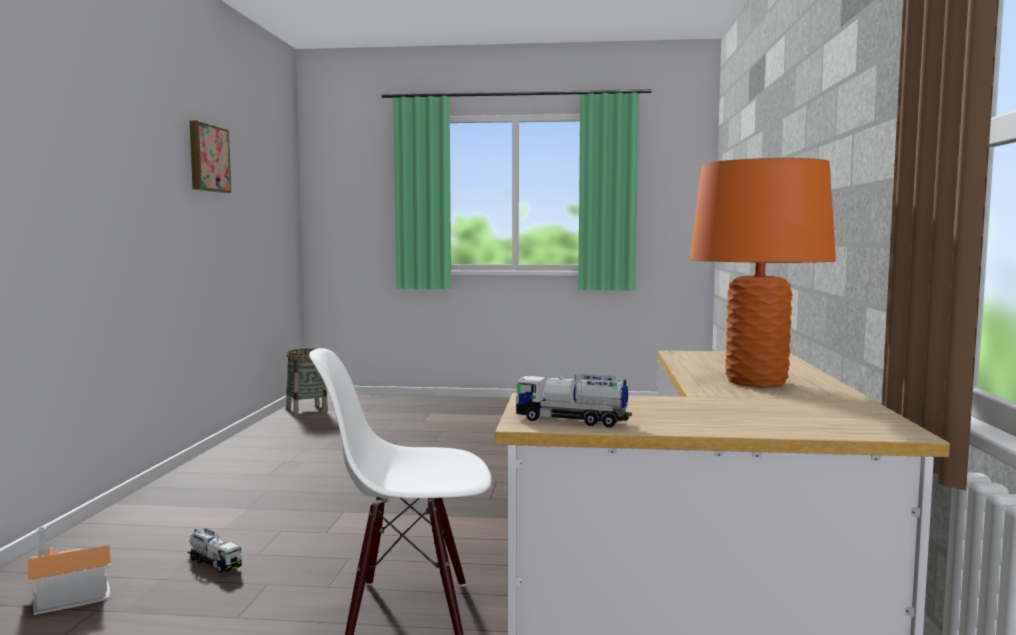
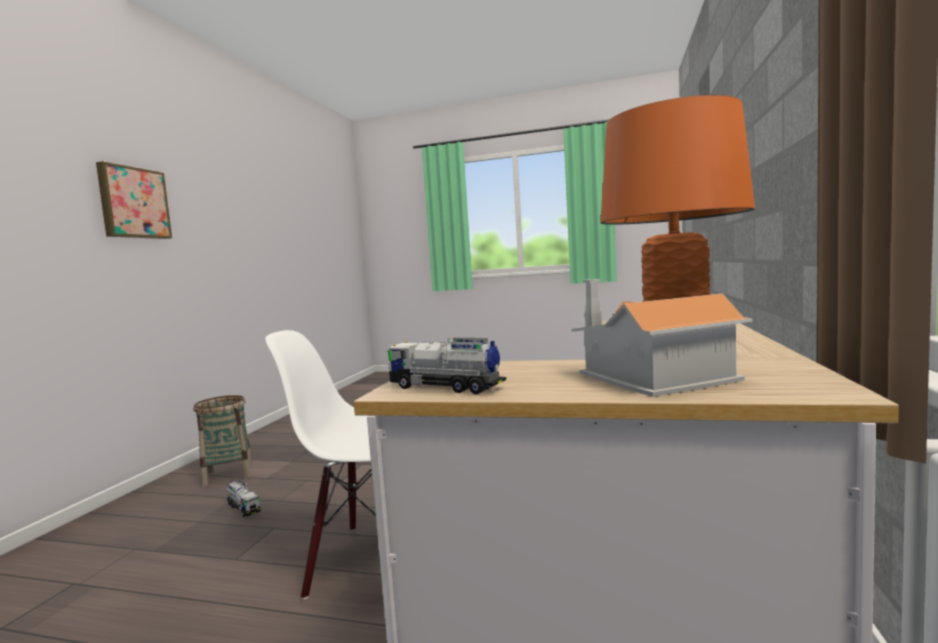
camera: 10 degrees right, 0 degrees up
(65, 594) = (122, 534): toy house -> toy house (650, 378)
(207, 158) = (274, 199): picture -> picture (133, 203)
(307, 410) = (369, 383): basket -> basket (228, 474)

